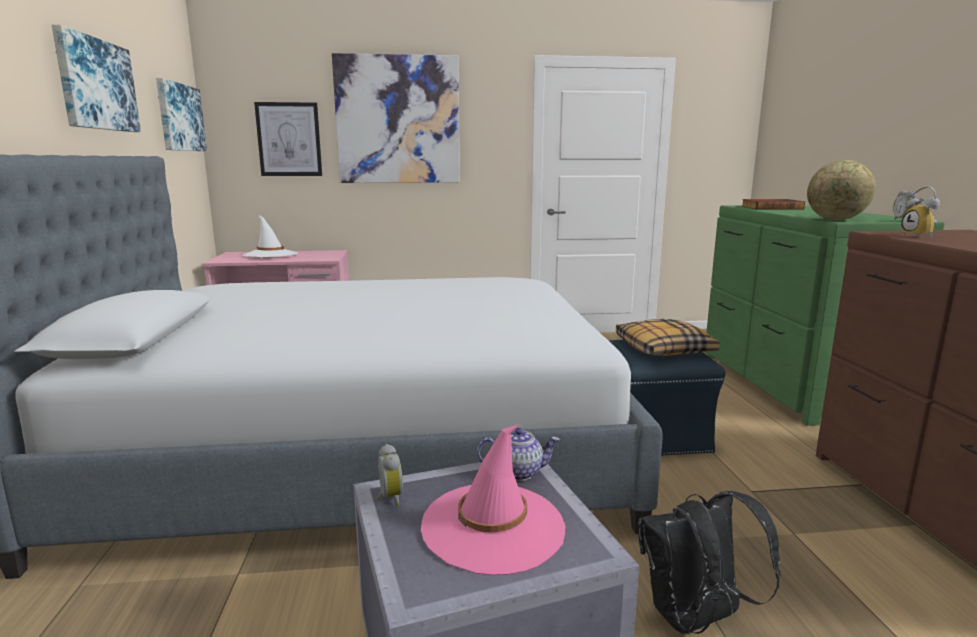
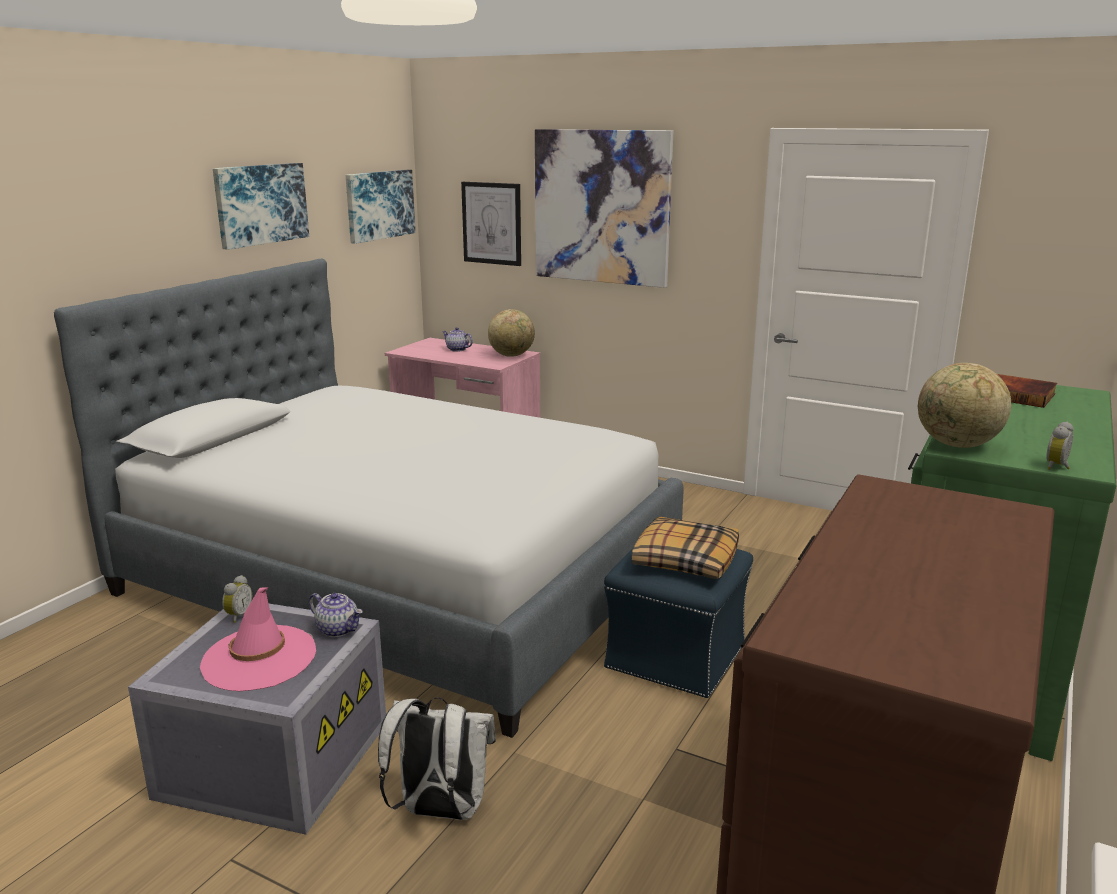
camera: 35 degrees right, 5 degrees up
(270, 255) = (457, 349): white hat -> teapot
(328, 253) = (512, 355): none -> globe
(694, 620) = (439, 811): black backpack -> white backpack
(920, 236) = (888, 505): alarm clock -> none

